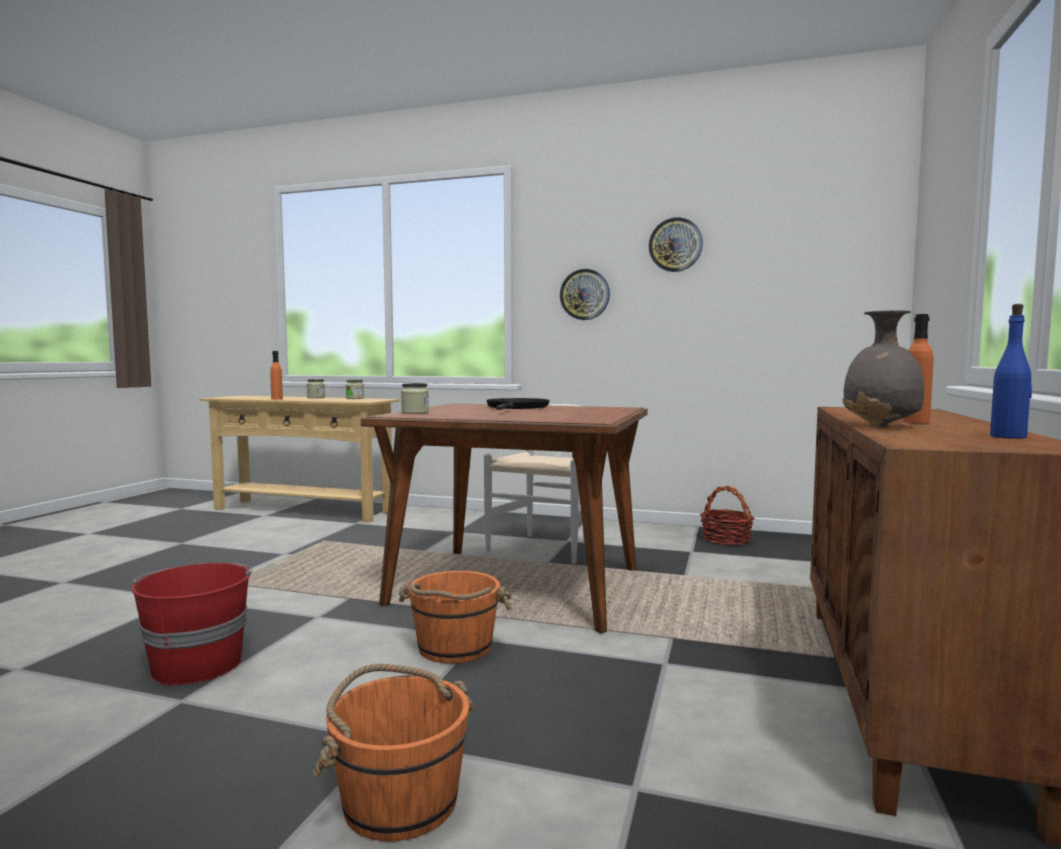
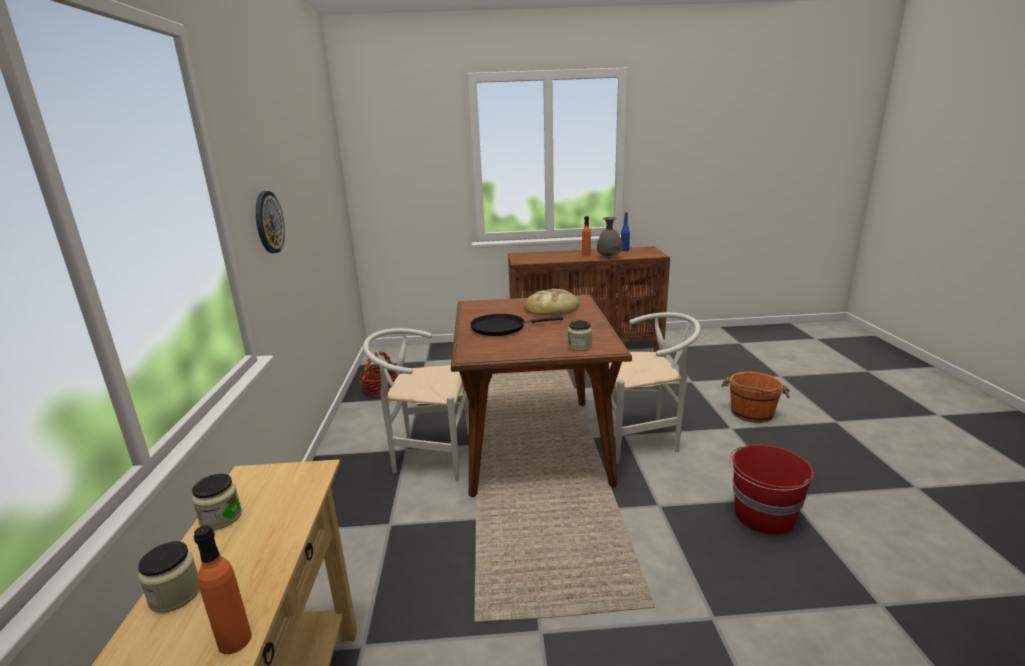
camera: 110 degrees left, 15 degrees up
(454, 648) = (643, 437): orange bucket -> white chair
(565, 415) = (552, 307): none -> bread
(675, 245) = (292, 160): wall clock -> none

